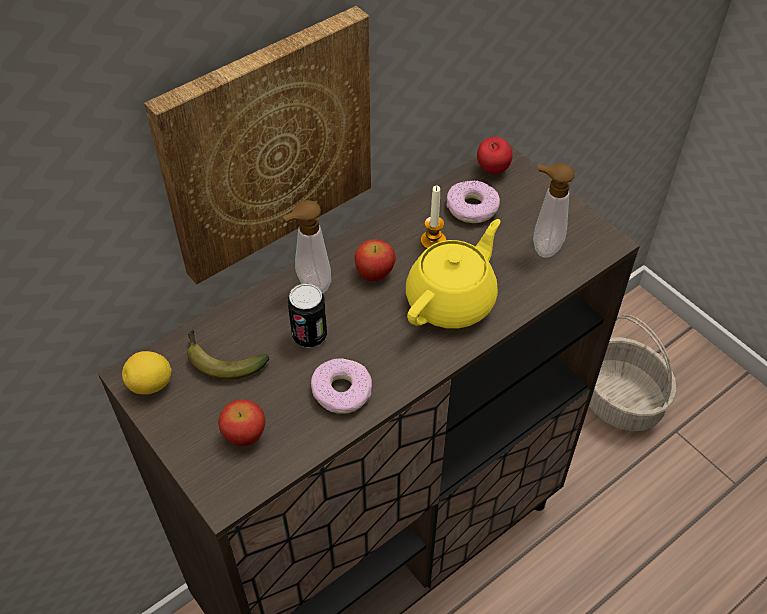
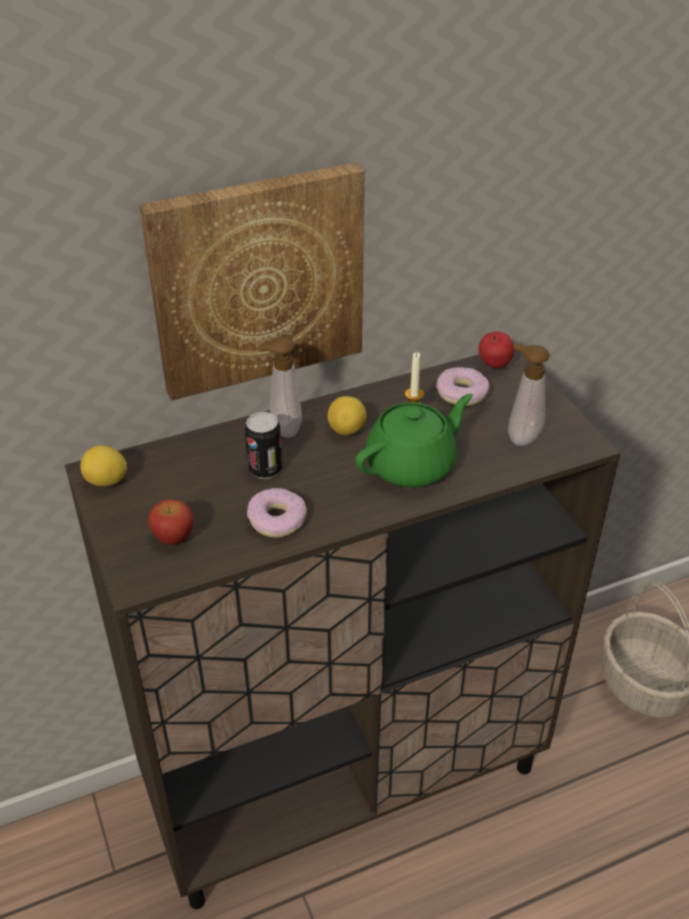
camera: 15 degrees right, 10 degrees down
(221, 360) = (176, 474): banana -> none
(375, 273) = (347, 430): apple -> lemon
(452, 300) = (412, 465): yellow teapot -> green teapot

